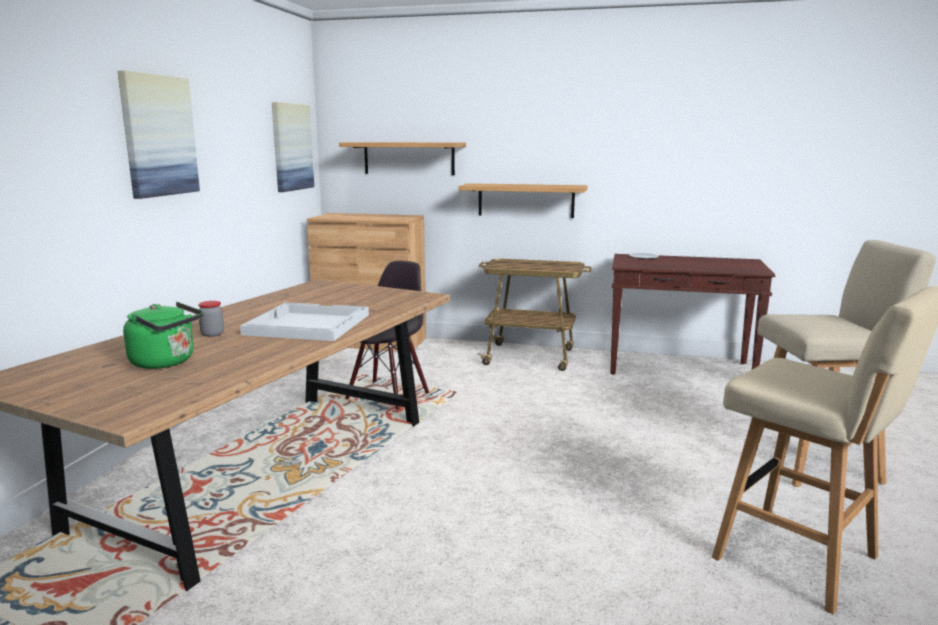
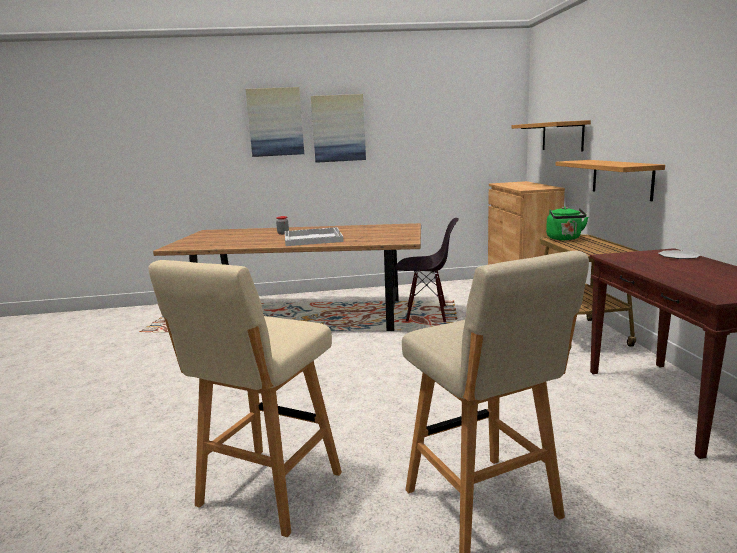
camera: 70 degrees right, 0 degrees up
(166, 362) = (237, 238): green kettle -> green kettle (564, 239)
(291, 147) = (484, 130): picture -> picture (275, 122)

